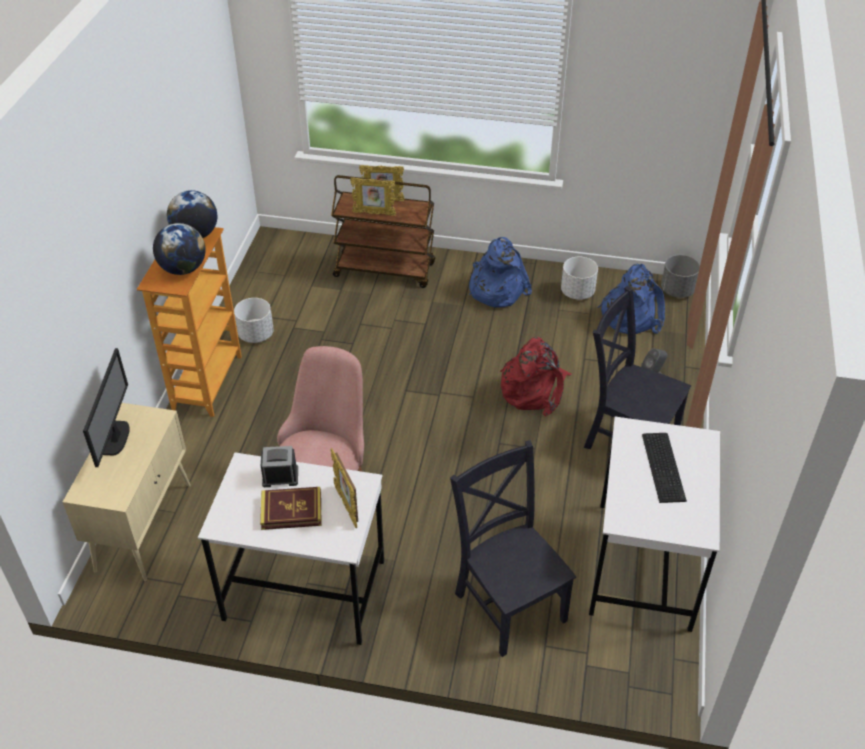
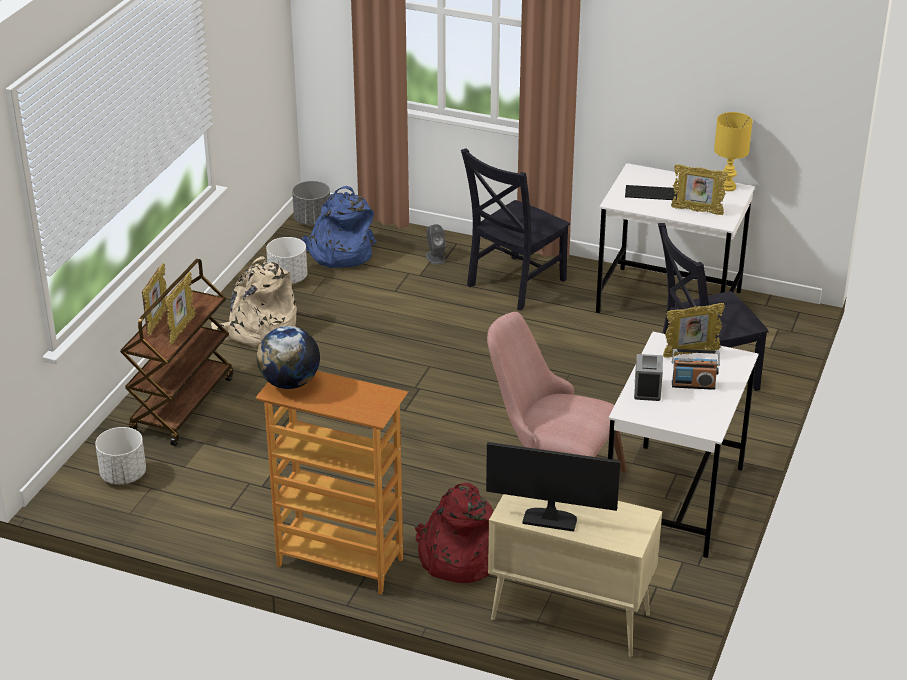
camera: 80 degrees left, 10 degrees down
(183, 269) = (356, 392): globe -> none
(256, 334) = (262, 518): white planter -> white planter (123, 475)
(291, 511) = (693, 385): book -> radio
(496, 289) = (257, 330): blue backpack -> beige backpack
(534, 390) = (431, 327): red backpack -> red backpack (457, 557)
(635, 498) = (697, 211): none -> picture frame
(703, 524) = (727, 187): none -> yellow table lamp

